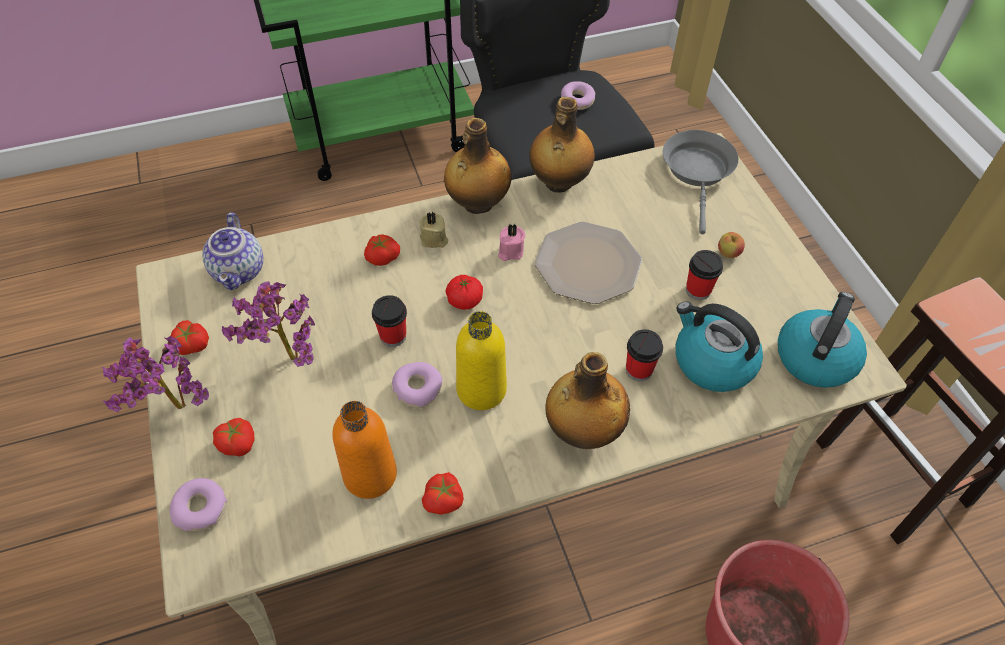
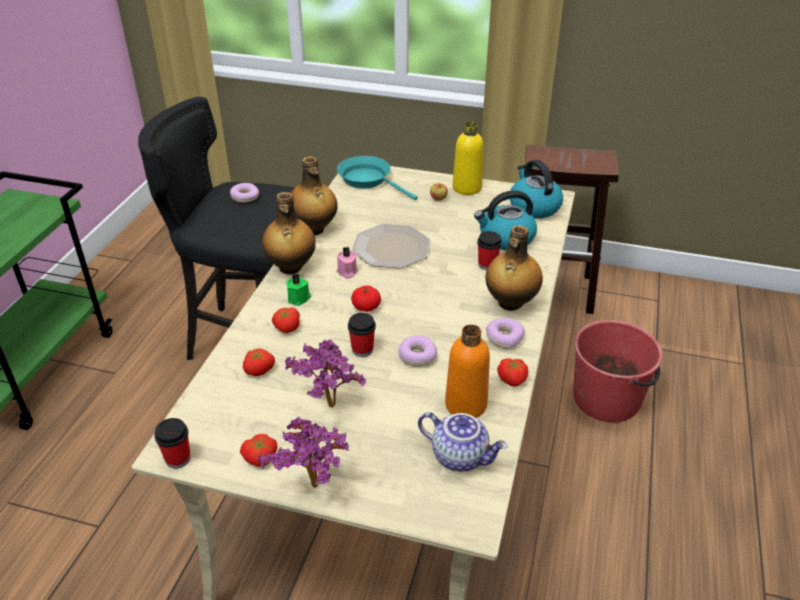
camera: 55 degrees left, 15 degrees down
(201, 508) = (421, 504): donut -> donut (504, 337)
(238, 443) = (380, 463): tomato -> tomato (258, 369)
(240, 271) = (215, 404): teapot -> teapot (461, 456)
(434, 240) = (299, 298): beige candle -> green candle
(481, 390) = (444, 329): yellow bottle -> yellow bottle (467, 188)
(698, 172) = (368, 180): grey frying pan -> turquoise frying pan
(698, 290) = (453, 220): cup -> cup (178, 459)

